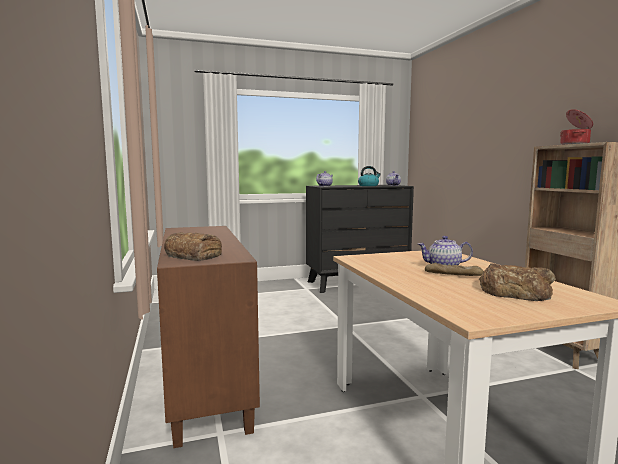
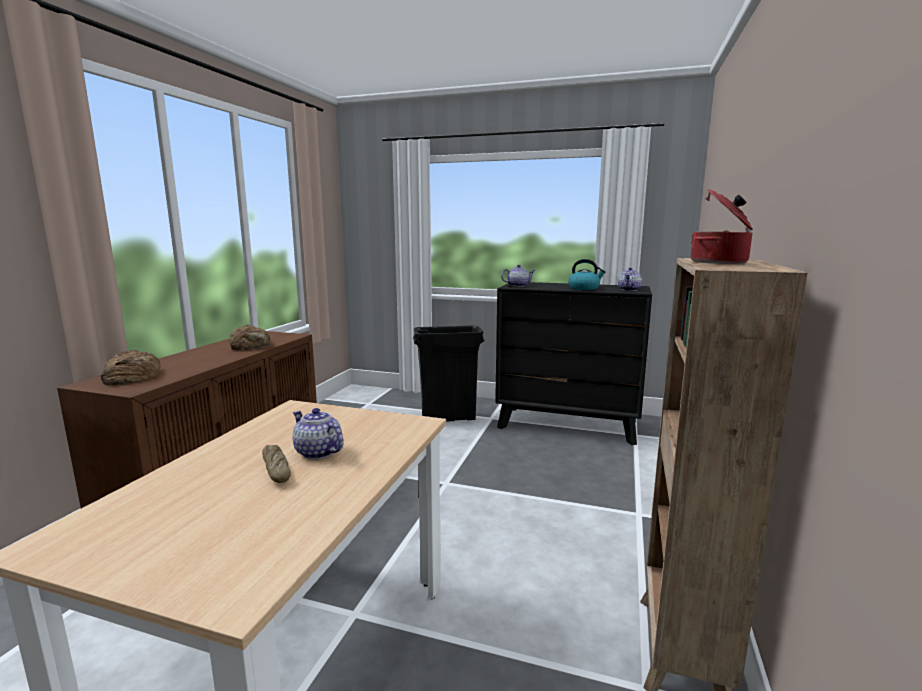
camera: 35 degrees right, 5 degrees up
(278, 294) = (449, 418): none -> black trash can
(515, 291) = (227, 525): bread -> bread (251, 344)

